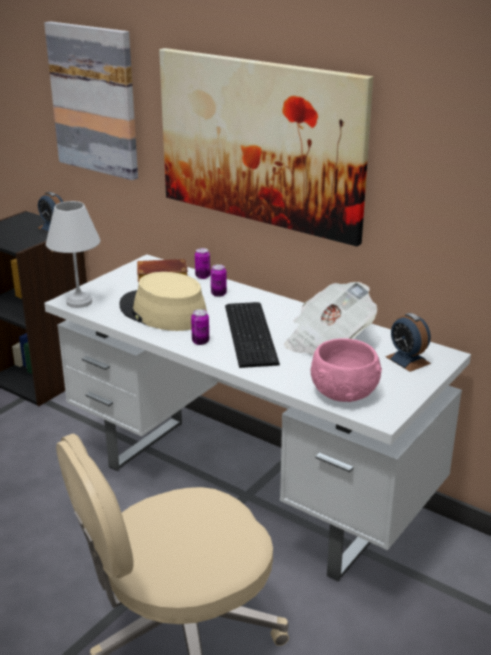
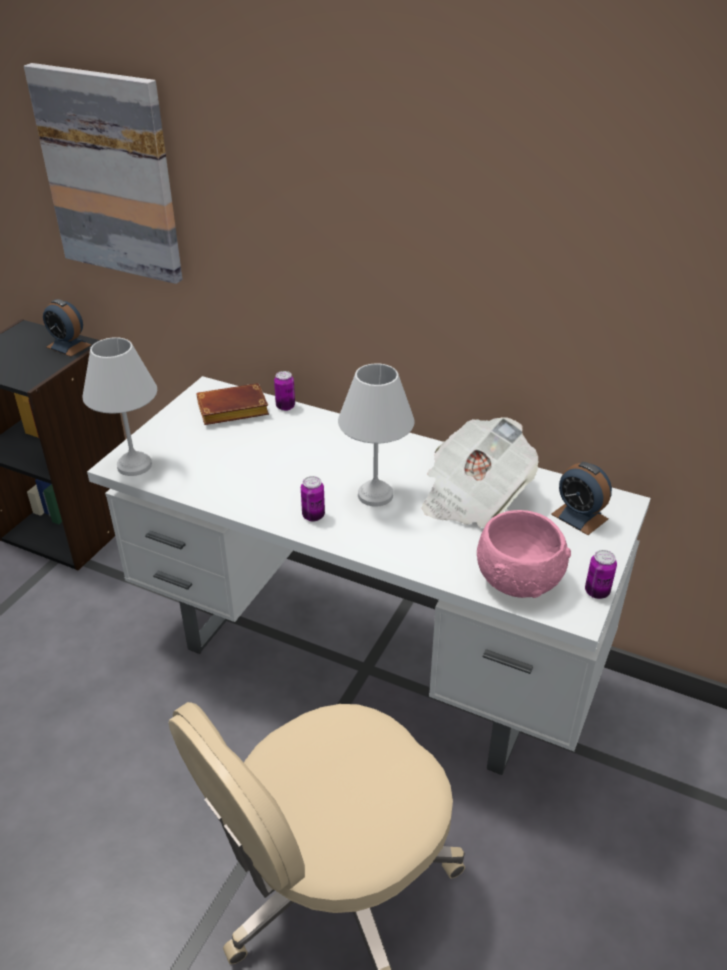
camera: 10 degrees left, 10 degrees up
(163, 312) = (250, 471): beige hat -> none
(218, 294) = (314, 433): can -> can (597, 592)
(252, 333) = (375, 494): keyboard -> white table lamp
(260, 142) = (360, 236): picture -> none

